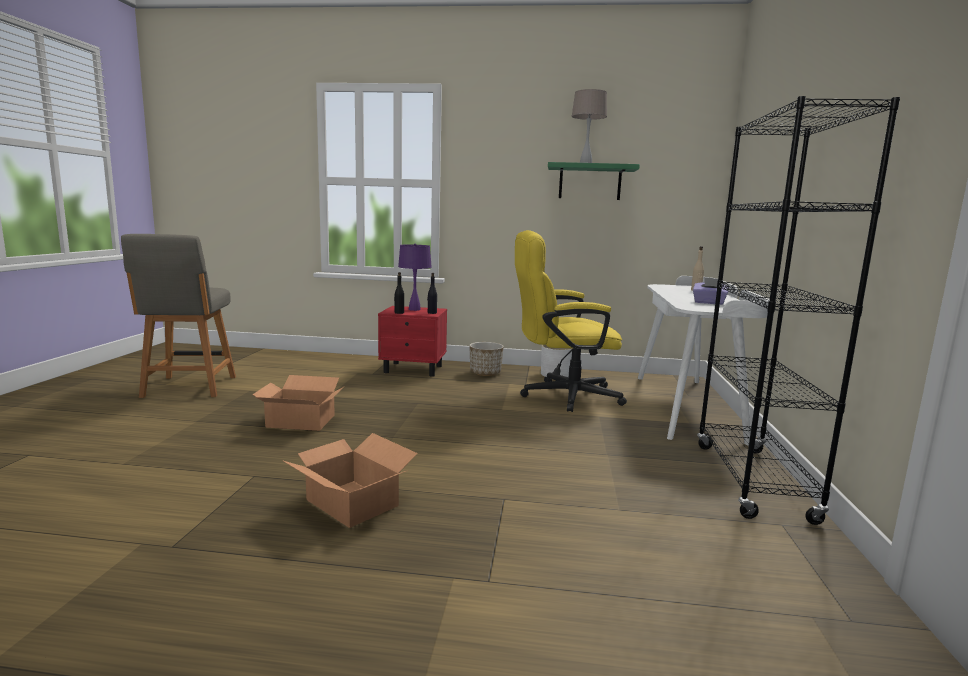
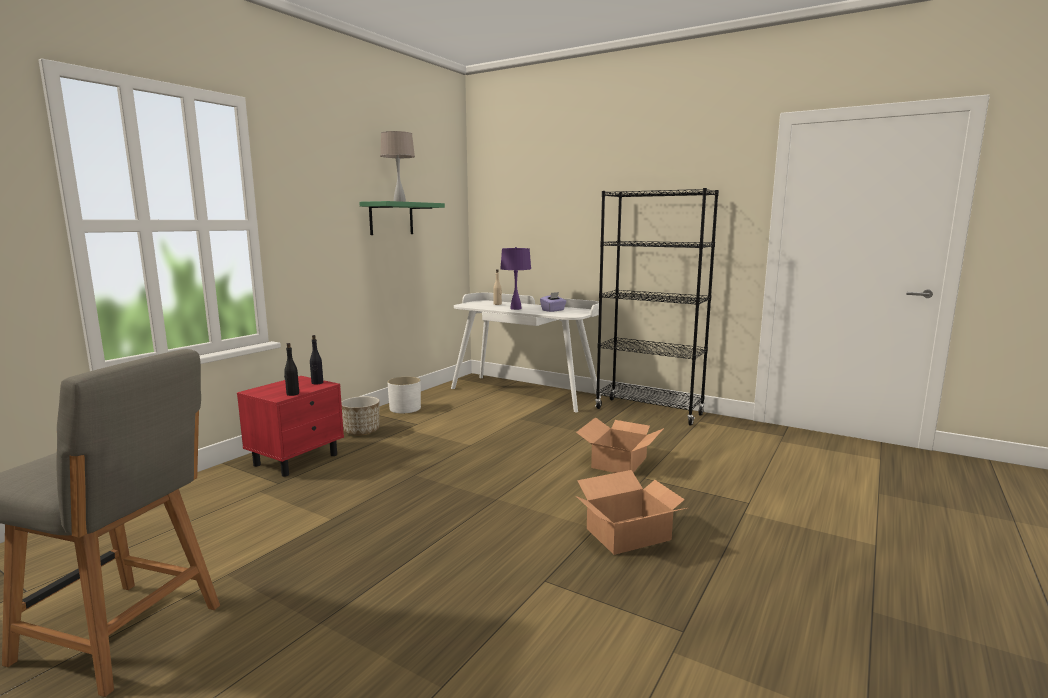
camera: 65 degrees left, 0 degrees up
(301, 421) = (405, 542): cardboard box -> cardboard box (620, 462)
(414, 309) = (283, 386): purple table lamp -> purple table lamp (515, 308)
(561, 396) = (462, 419): yellow office chair -> none

